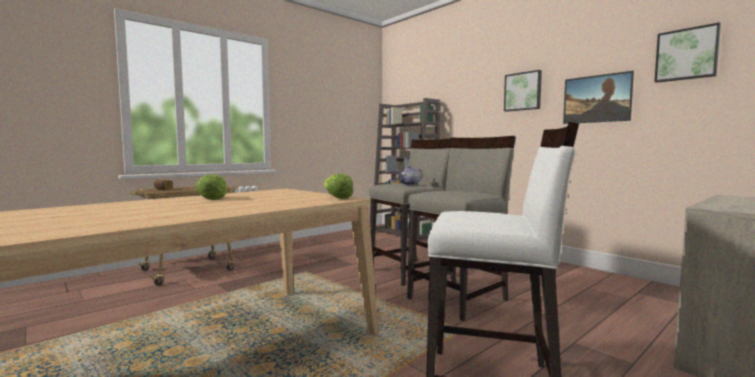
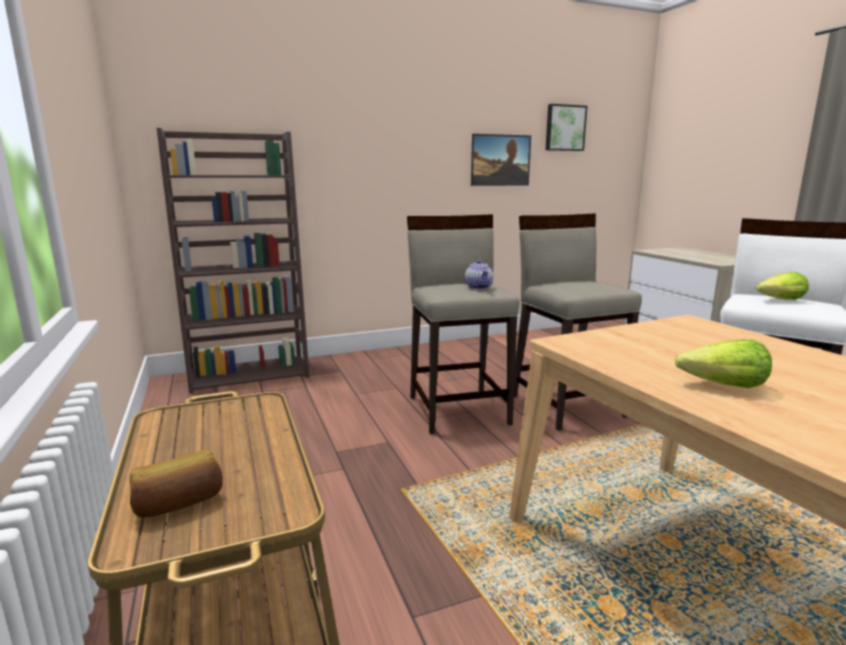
camera: 70 degrees left, 10 degrees up
(336, 197) = (683, 324): lettuce -> lettuce (781, 300)
(523, 91) = (423, 140): picture -> none

